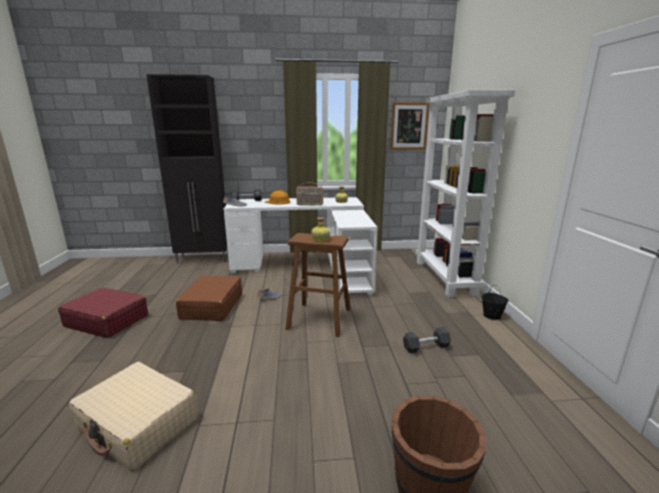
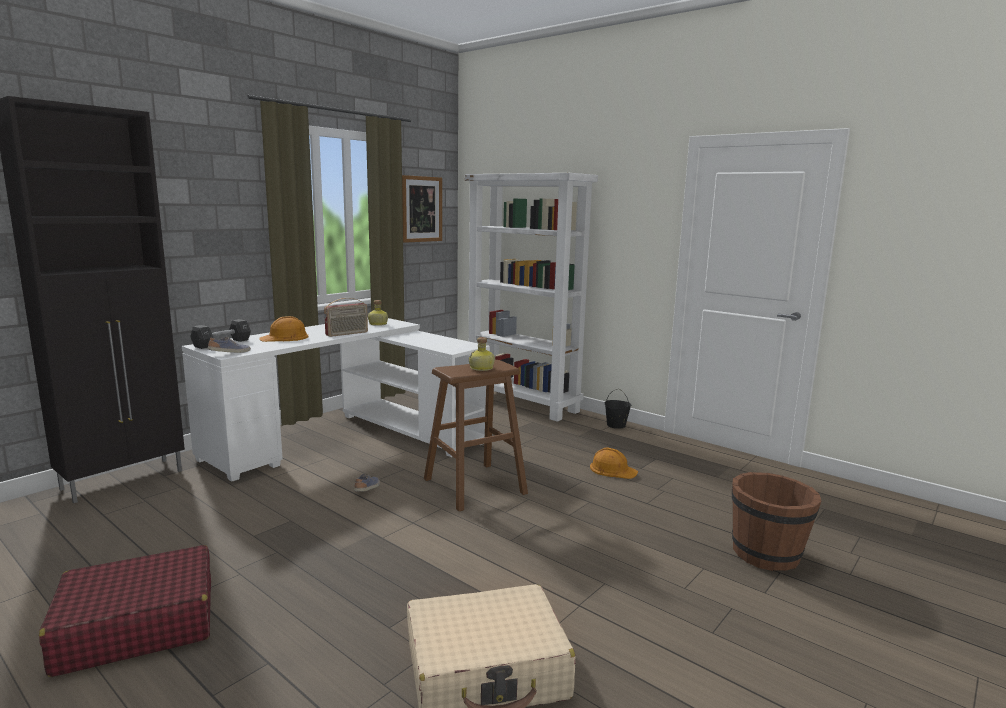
camera: 45 degrees left, 5 degrees down
(212, 306) = (300, 529): brown suitcase -> none
(426, 347) = (612, 469): black dumbbell -> orange hard hat

